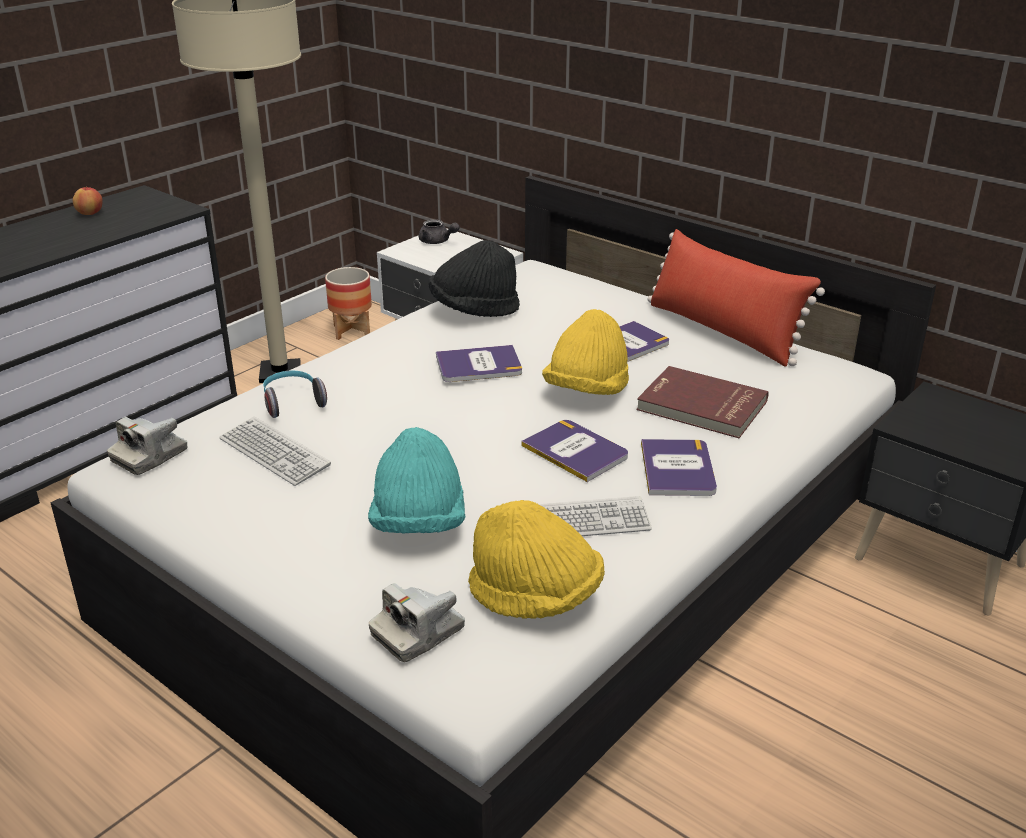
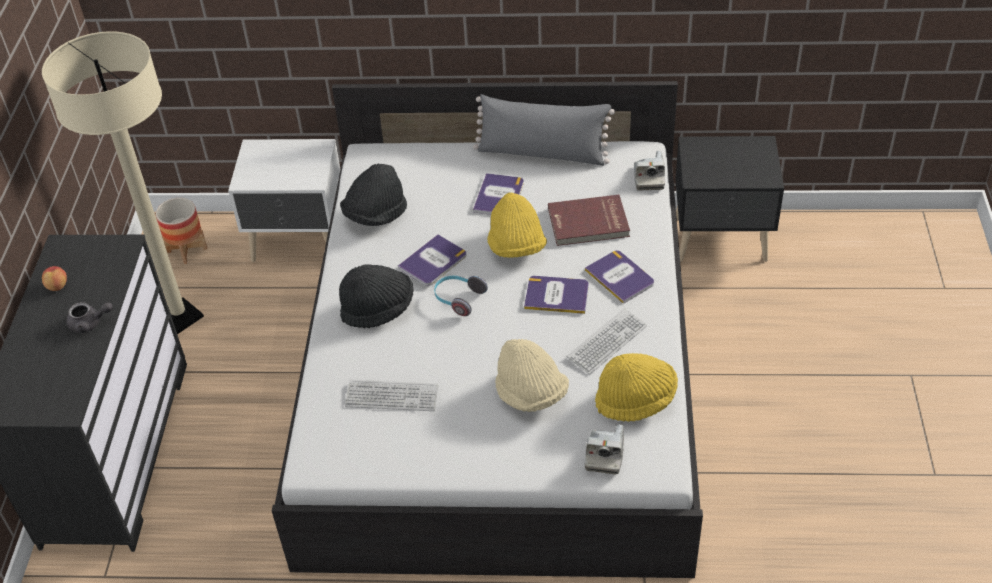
camera: 35 degrees left, 15 degrees up
(149, 456) = (319, 444): camera -> camera (648, 178)
(292, 402) = (352, 354): headphones -> headphones (458, 299)
(370, 380) = (378, 309): none -> black hat
(418, 524) = (531, 393): turquoise hat -> beige hat
(437, 242) = (261, 157): grey teapot -> grey teapot (90, 323)
(723, 331) = (542, 153): red pillow -> grey pillow

